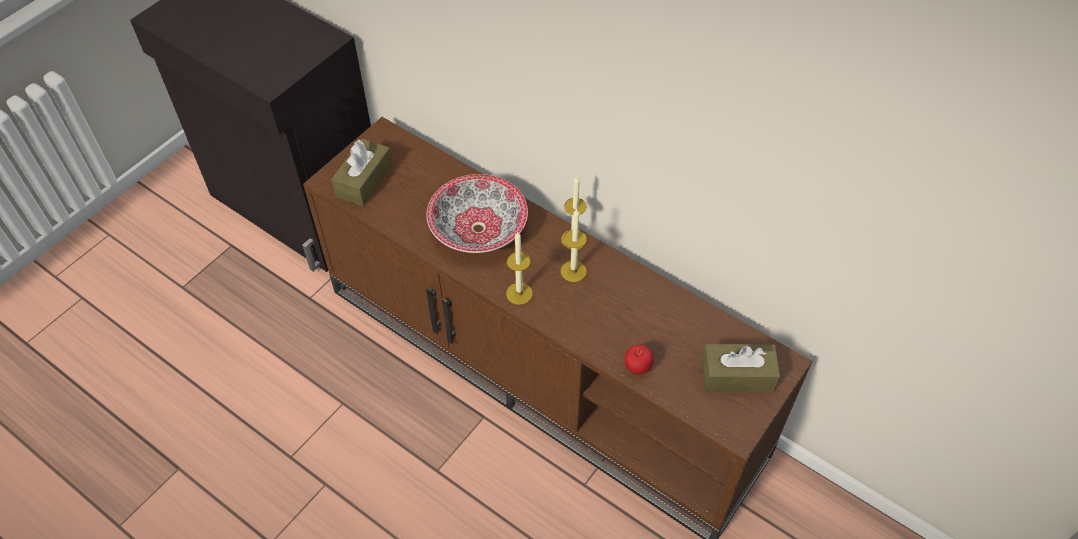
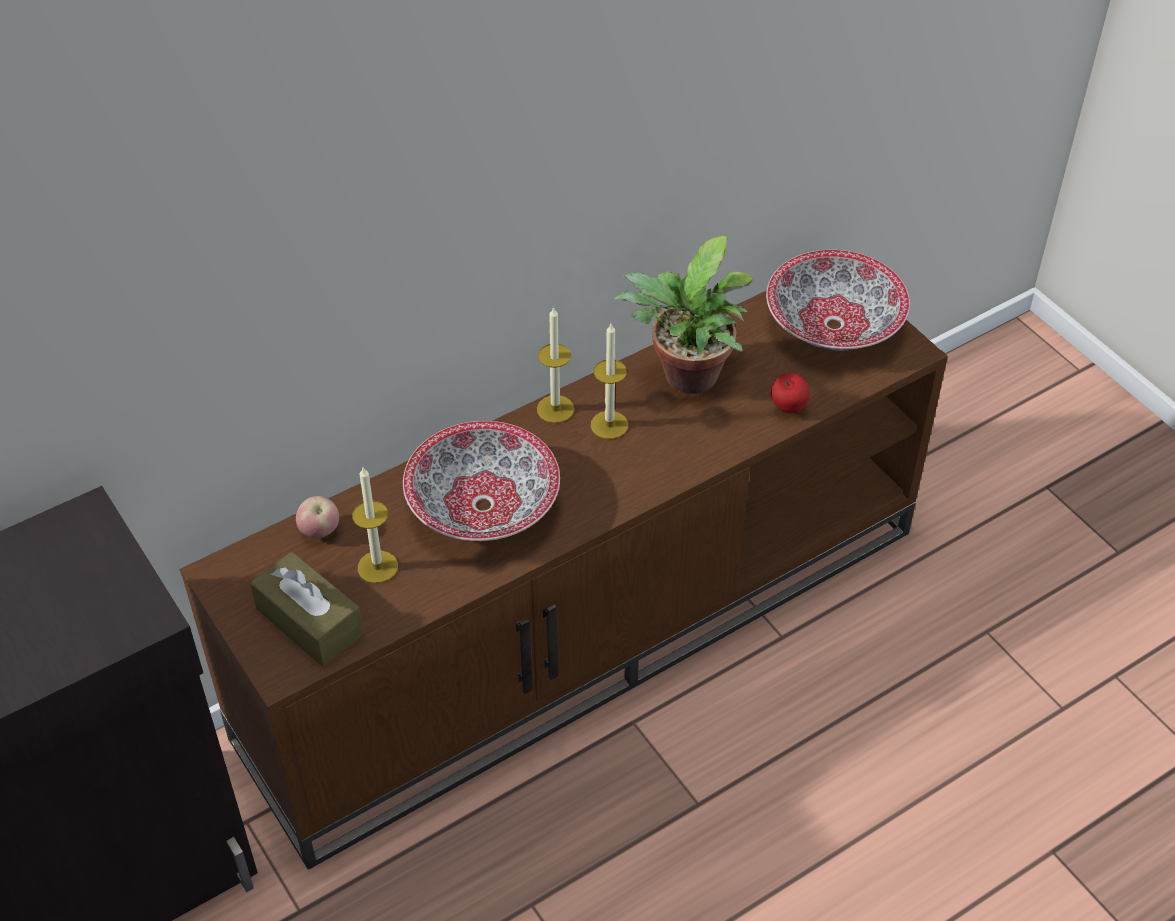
camera: 70 degrees left, 5 degrees down
(429, 163) = (320, 531): none -> apple
(519, 293) = (620, 491): candle -> candle (377, 567)
(635, 301) = (686, 379): none -> potted plant
(737, 375) = (833, 324): brown tissue box -> bowl

